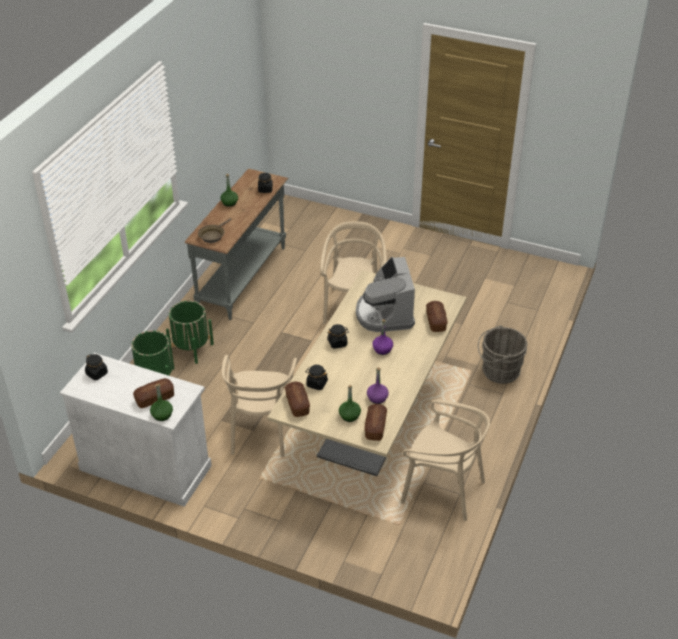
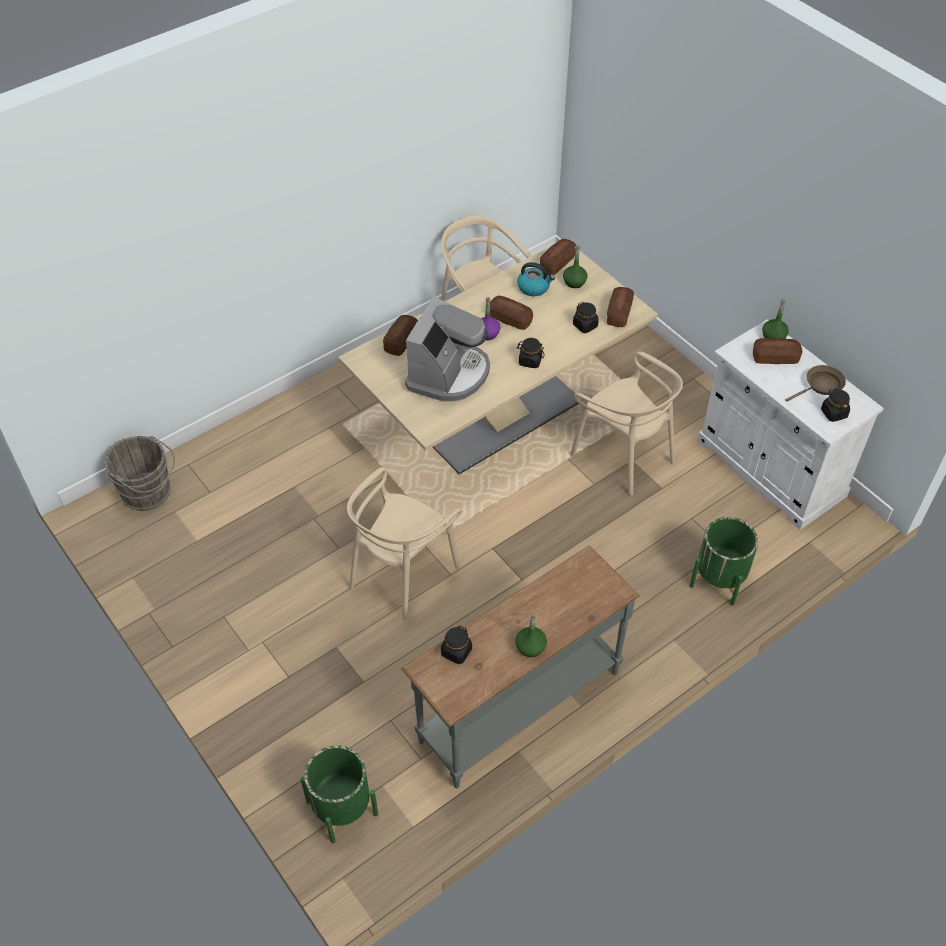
camera: 150 degrees left, 10 degrees up
(191, 349) = (653, 607): green planter -> green planter (342, 807)
(213, 235) = (592, 585): brown frying pan -> brown frying pan (821, 386)
(261, 431) = (623, 455): beige chair -> beige chair turned 105 degrees clockwise
(375, 366) = (510, 319): none -> bread
(377, 398) = (534, 287): purple bottle -> kettle
(498, 371) = (314, 411): grey bucket -> grey bucket (149, 493)

